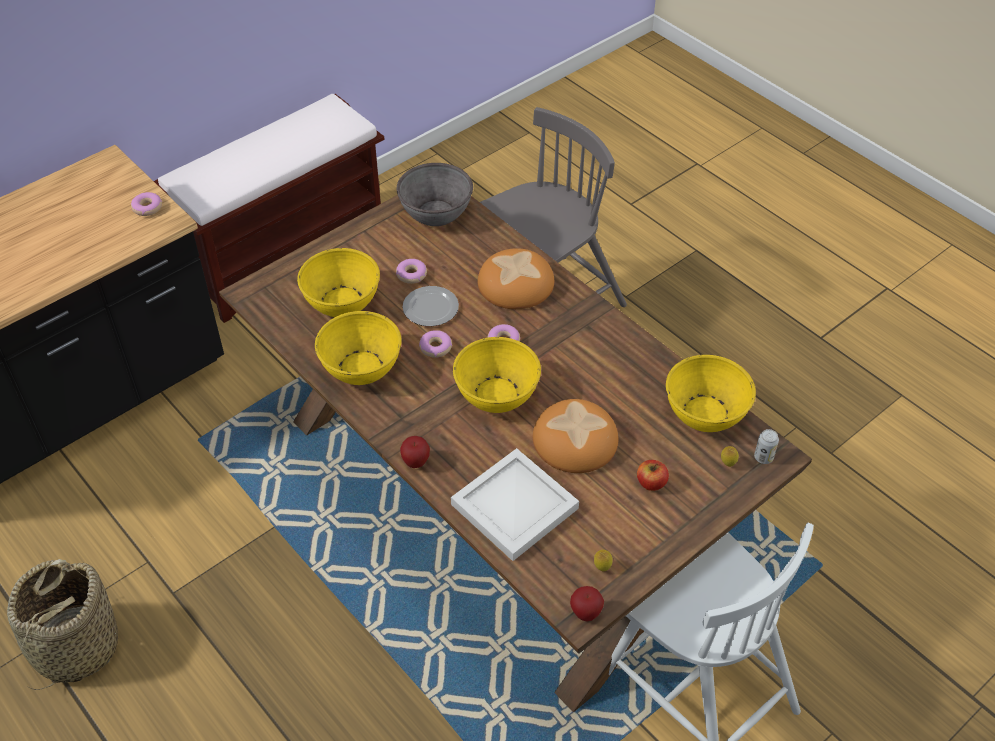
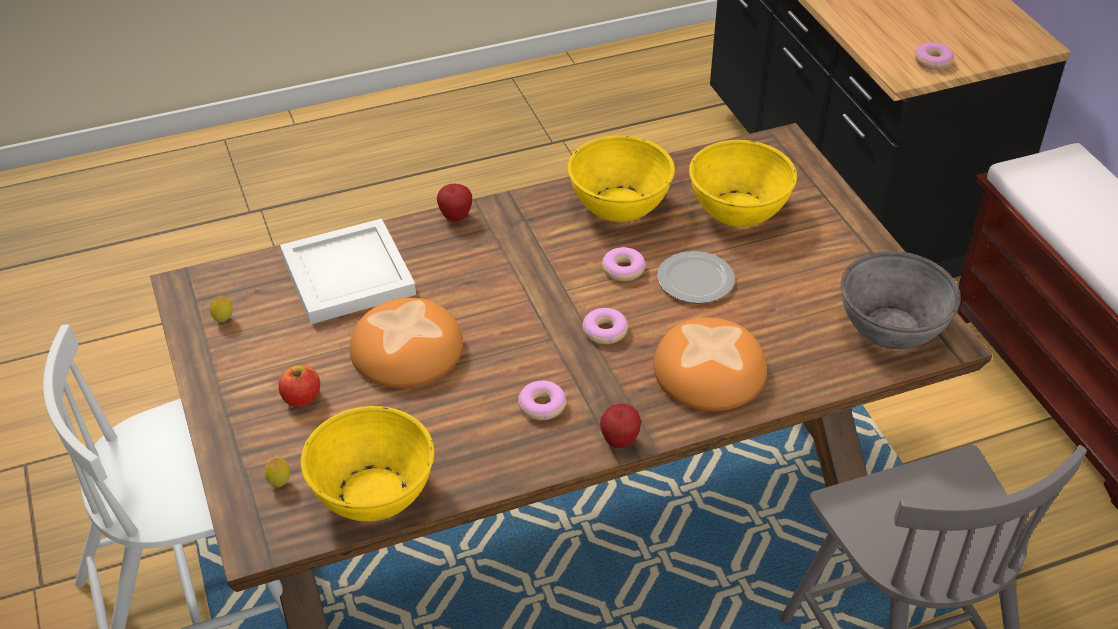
camera: 110 degrees right, 5 degrees down
(75, 646) = (536, 162): basket -> none
(411, 274) = (766, 277): donut -> donut (542, 405)
(497, 394) = (518, 302): yellow bowl -> none
(585, 613) = (181, 291): apple -> apple (619, 441)
(763, 457) = (264, 526): can -> none

